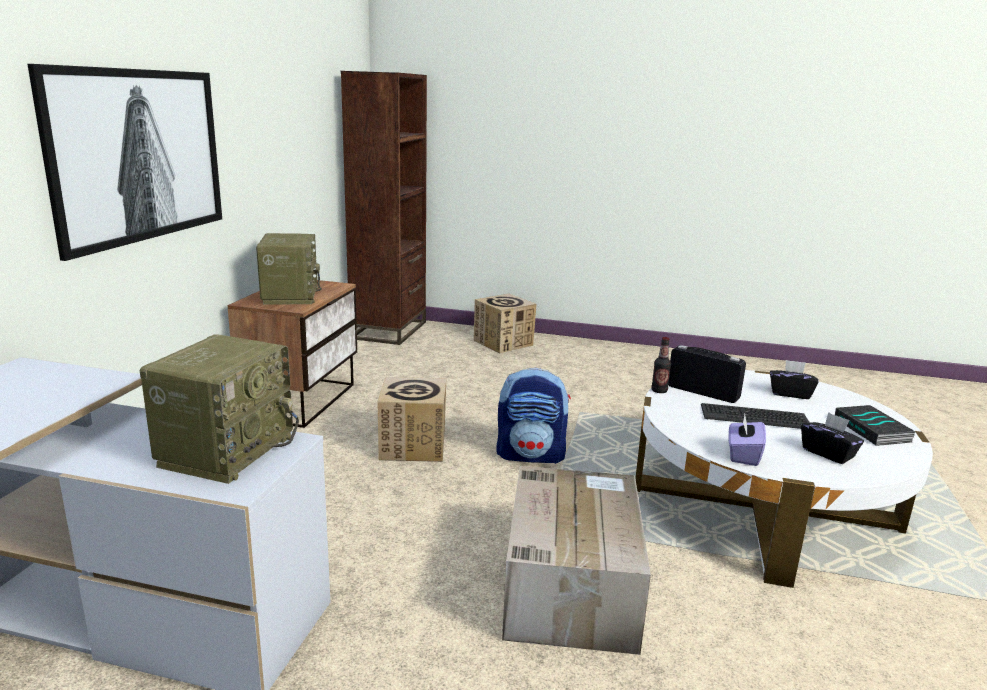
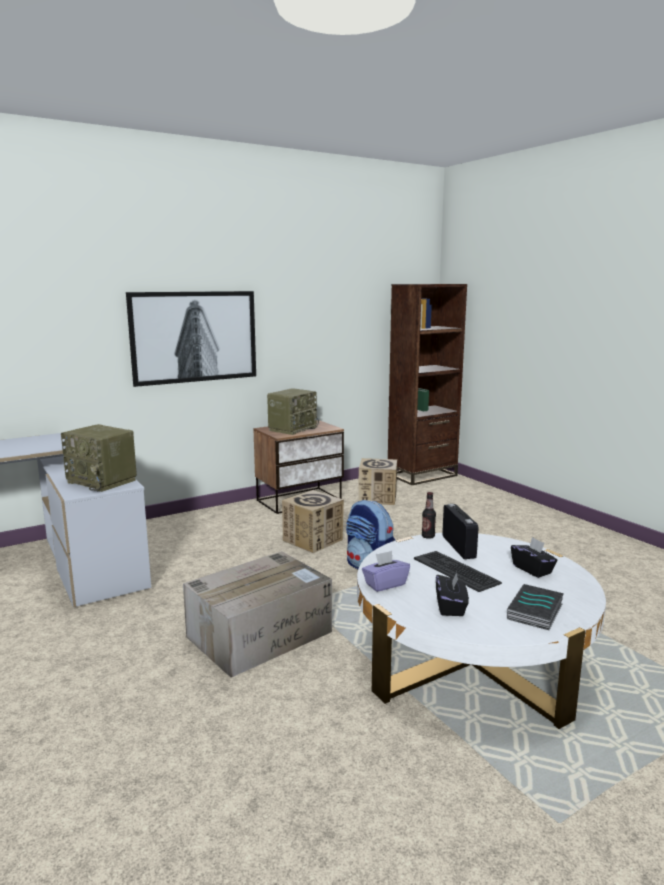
camera: 45 degrees right, 5 degrees down
(227, 450) = (103, 481): radio -> radio turned 60 degrees clockwise
(503, 343) = (489, 501): cardboard box -> cardboard box (377, 498)

